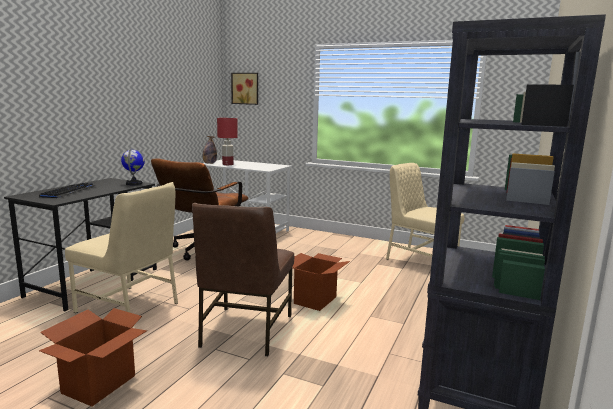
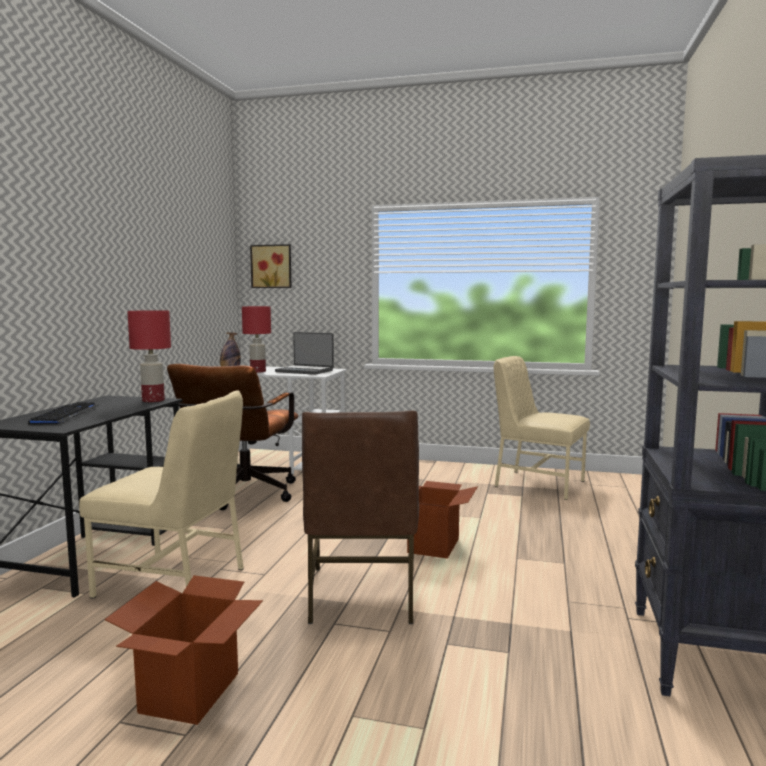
camera: 10 degrees left, 5 degrees down
(134, 184) = (153, 400): globe -> red table lamp
(260, 166) = (305, 371): none -> laptop

